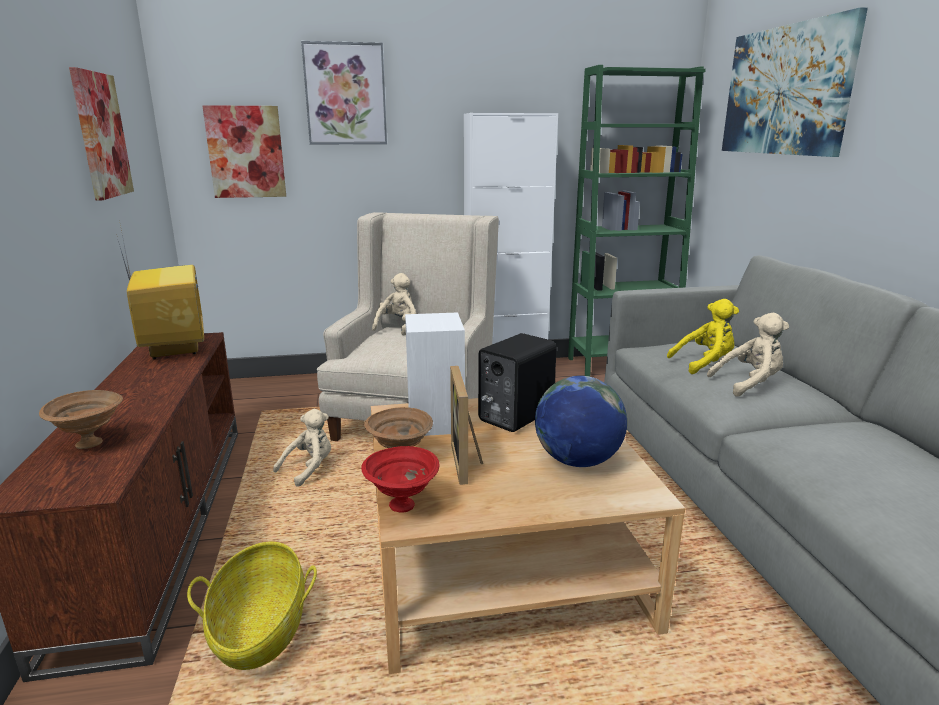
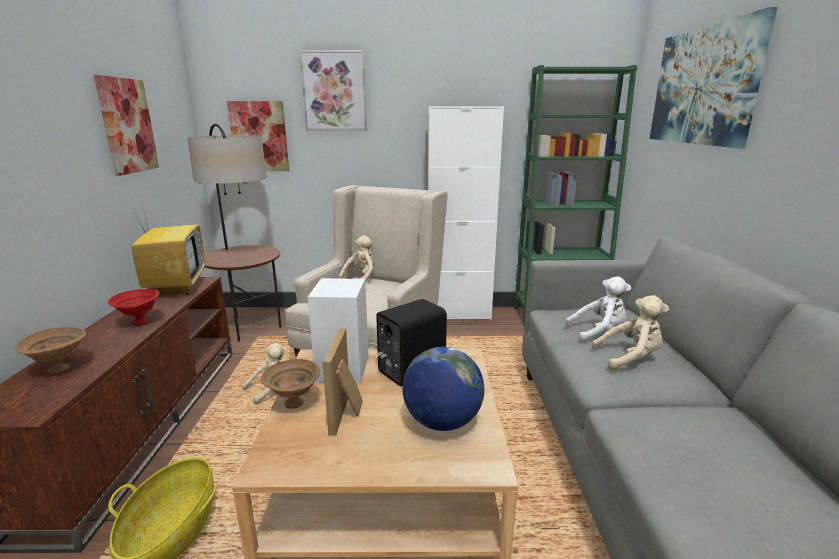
camera: 10 degrees right, 0 degrees up
(244, 401) = (249, 326): none -> floor lamp
(403, 506) = (270, 452): red bowl -> red bowl (140, 323)
(704, 364) = (598, 333): yellow plush toy -> white plush toy

